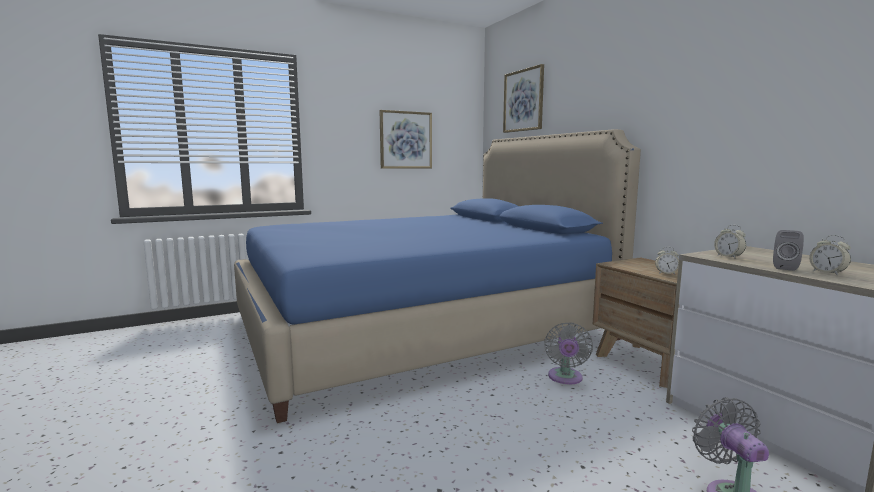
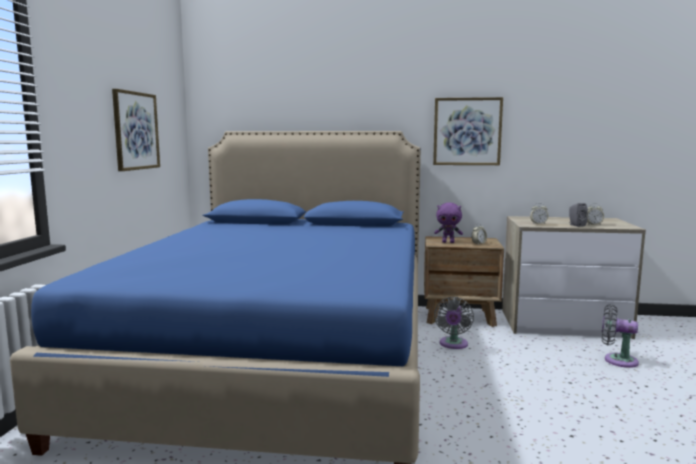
camera: 55 degrees left, 0 degrees up
(523, 100) = (262, 91): picture -> picture (467, 131)
(565, 378) = (453, 344): grey fan -> grey fan turned 60 degrees clockwise
(636, 265) = (448, 242): none -> purple plush toy

